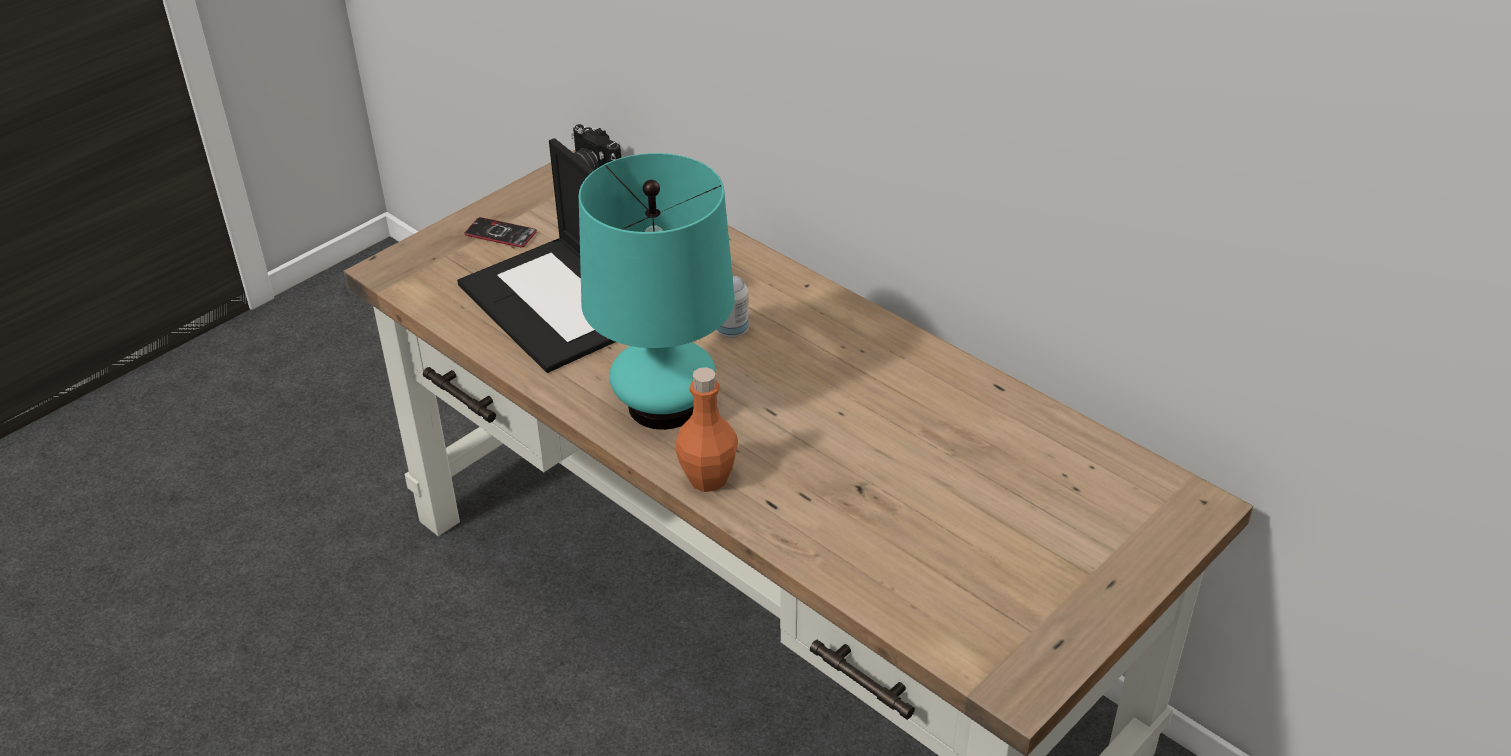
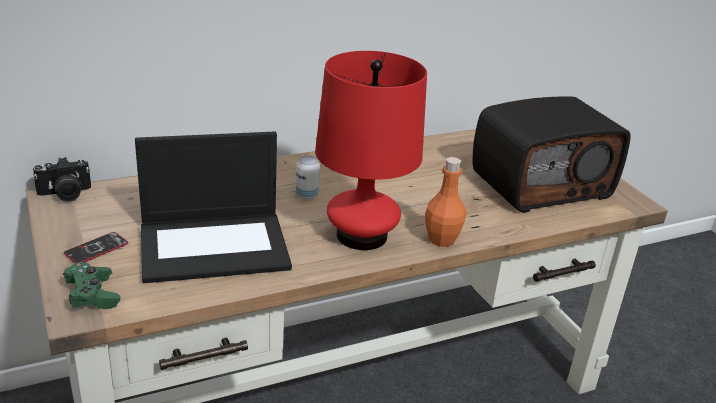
camera: 70 degrees left, 10 degrees down
(420, 265) = (92, 295): none -> green game controller
(664, 405) = (362, 235): turquoise table lamp -> red table lamp
(976, 552) = (540, 184): none -> radio

